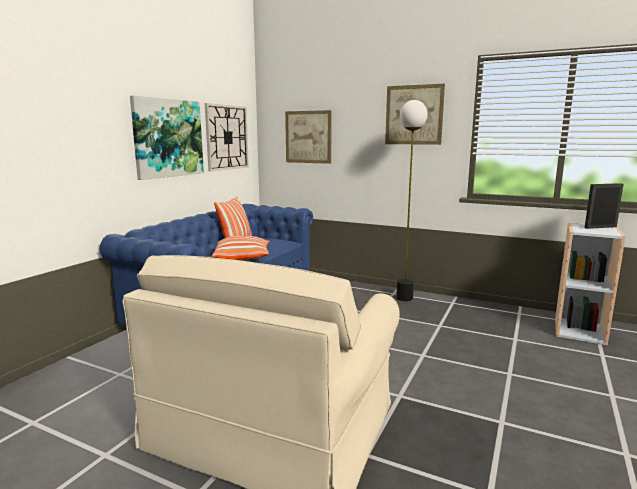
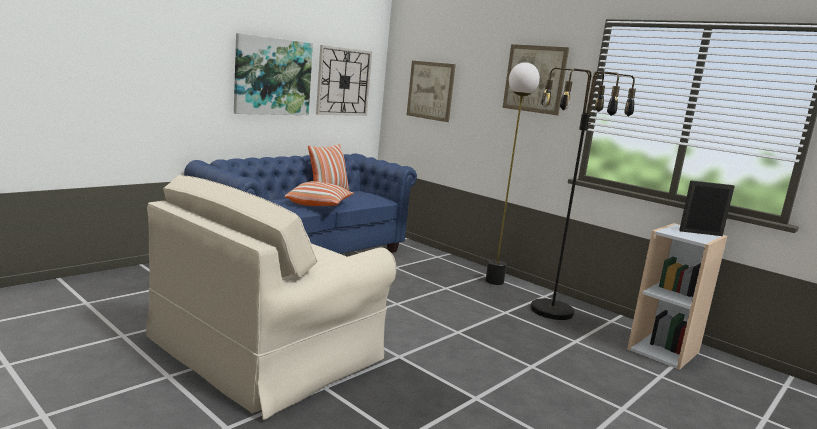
camera: 15 degrees right, 0 degrees up
(471, 315) = (552, 311): none -> floor lamp

